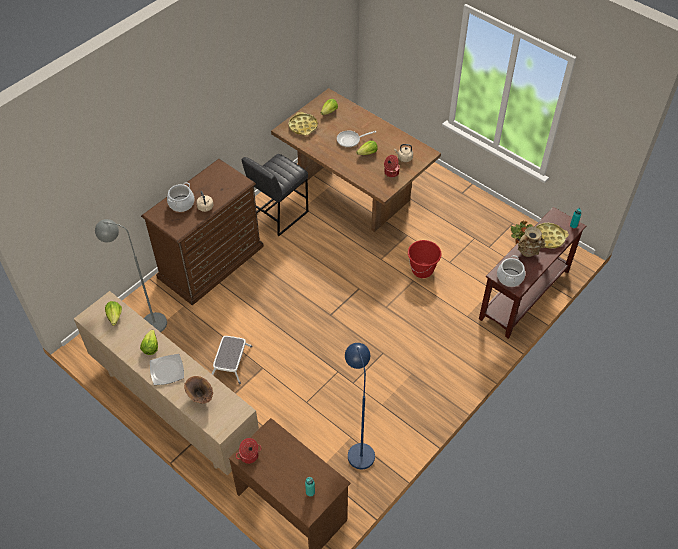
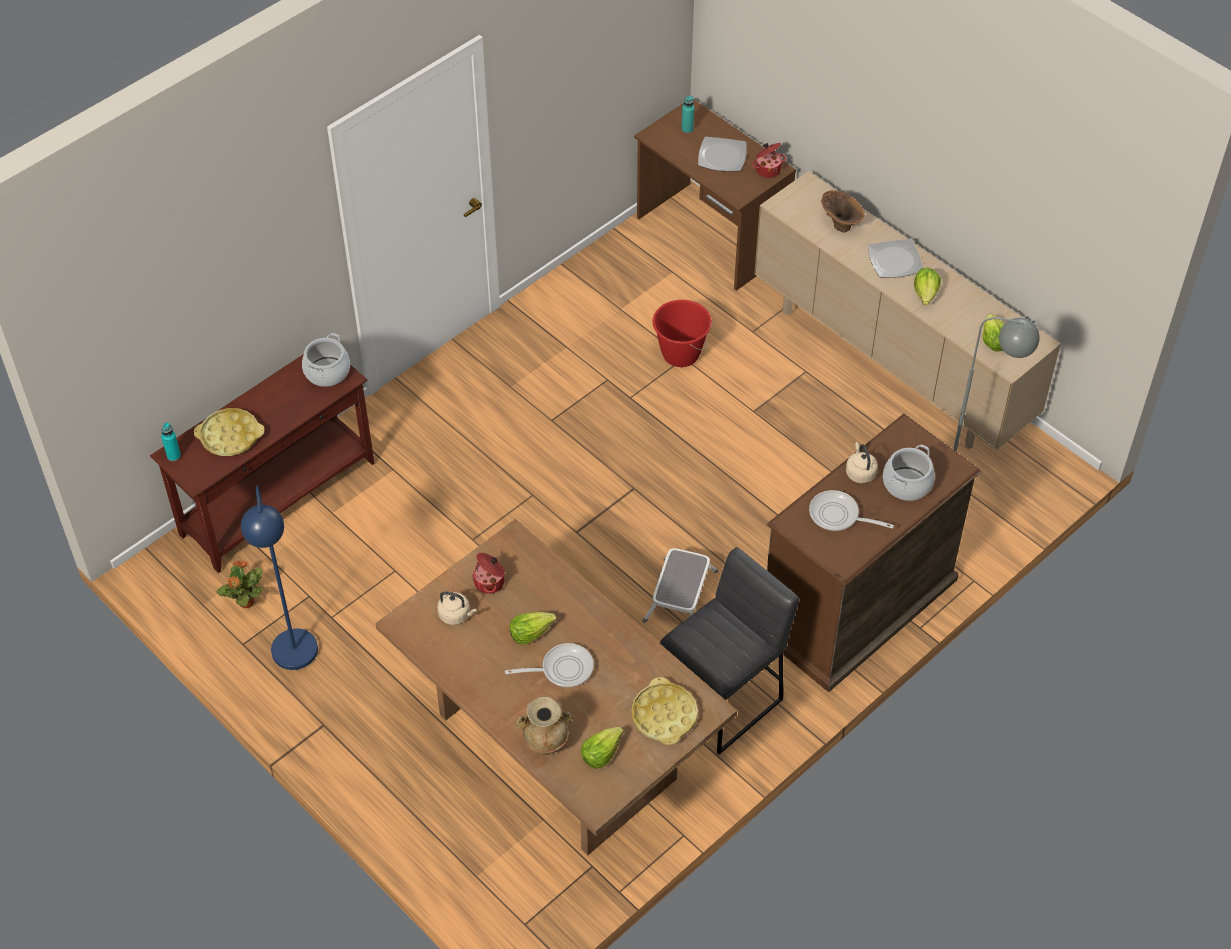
camera: 175 degrees left, 0 degrees up
(219, 186) = (838, 516): none -> frying pan
(231, 362) = (806, 423): grey step ladder -> grey step ladder (680, 596)
(283, 465) = (721, 156): none -> plate
(358, 449) = (610, 293): blue floor lamp -> blue floor lamp (296, 663)
(422, 270) = (451, 558): red bucket -> red bucket (680, 354)
(528, 253) = (279, 411): beige vase -> beige vase (545, 742)

